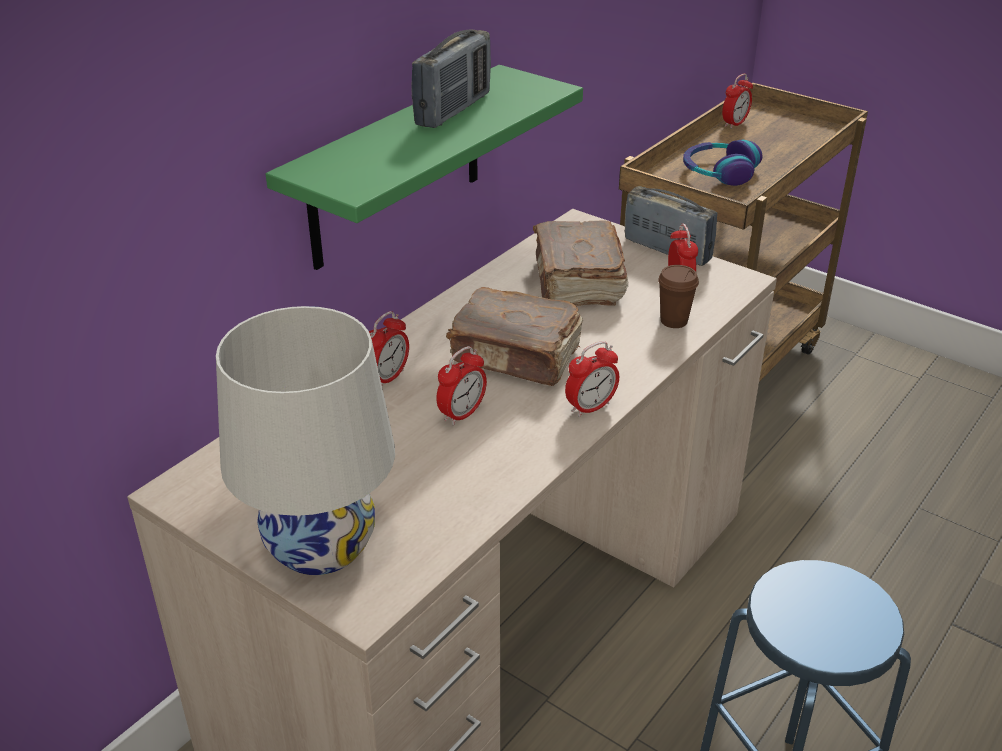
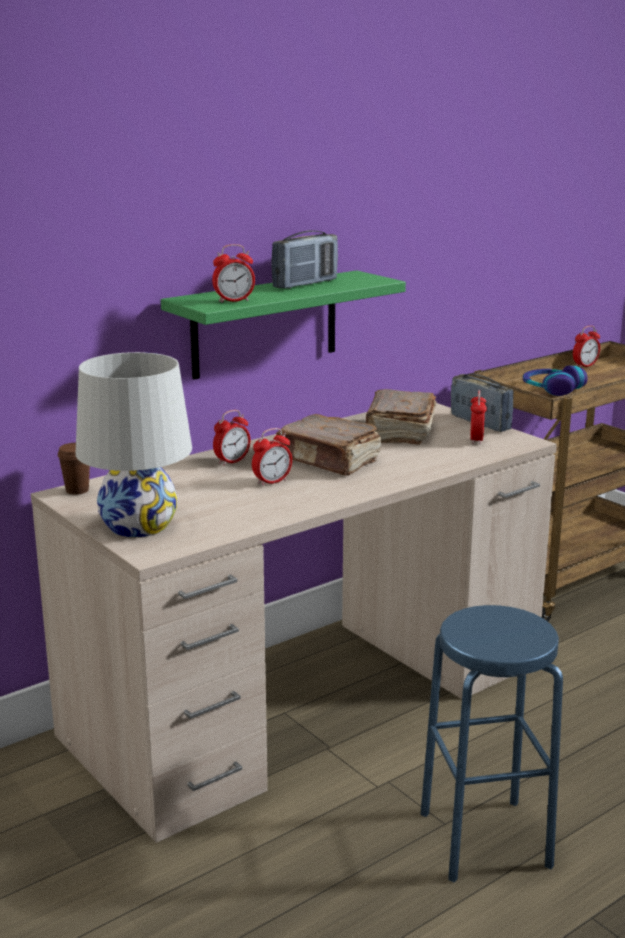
camera: 15 degrees right, 15 degrees down
(590, 407) = (365, 488): alarm clock -> alarm clock (234, 301)
(674, 321) = (458, 456): brown cup -> brown cup (77, 490)

